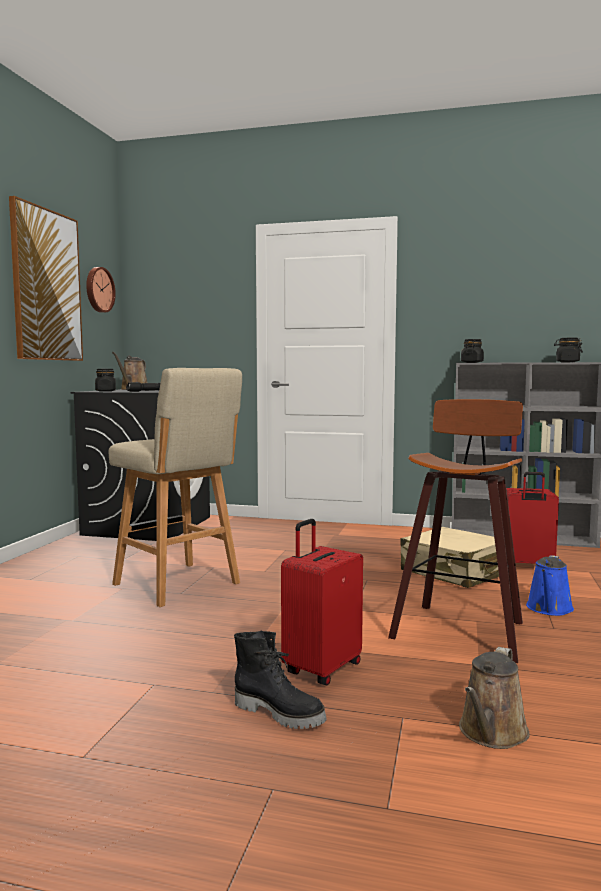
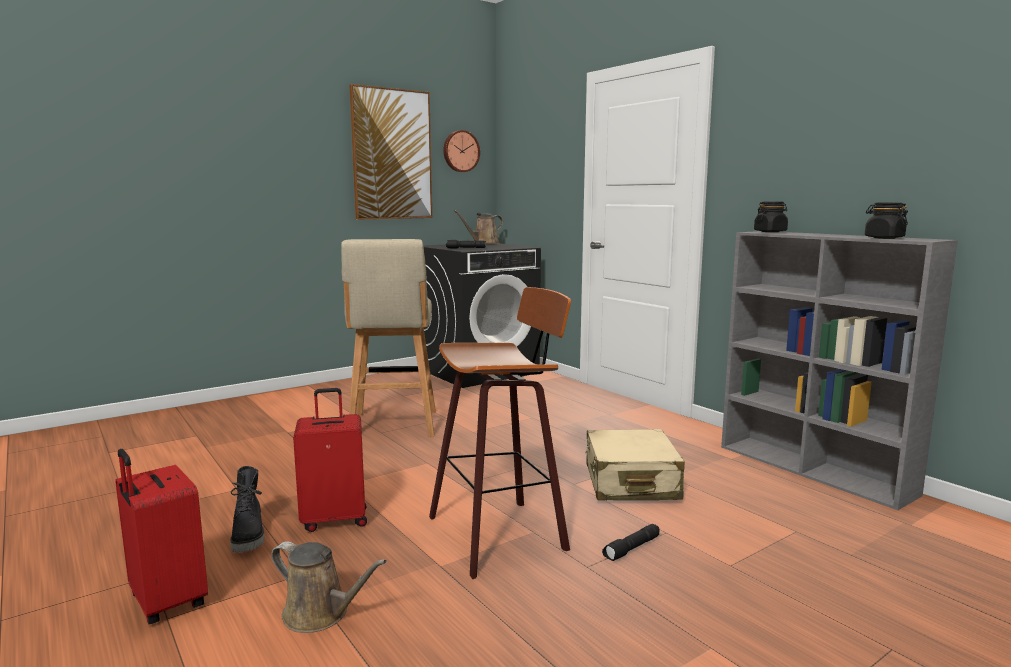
camera: 40 degrees right, 5 degrees up
(105, 391) = (439, 246): black jar -> none
(491, 733) = (320, 614): brown watering can -> brown watering can turned 135 degrees counterclockwise
(526, 566) = (729, 501): red suitcase -> red suitcase (165, 602)
(549, 609) = (632, 549): blue watering can -> black flashlight

